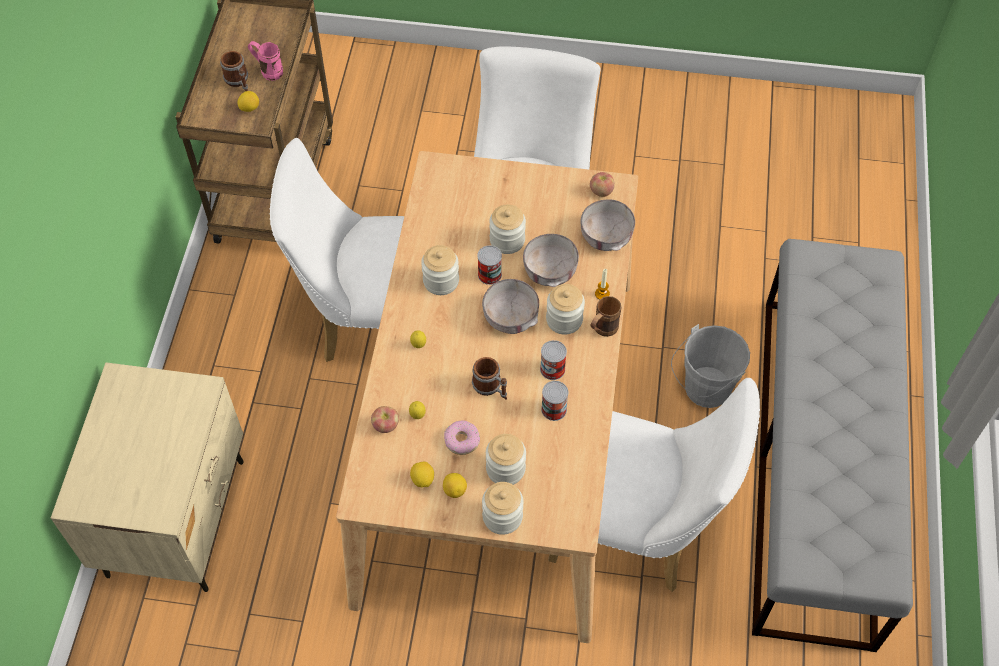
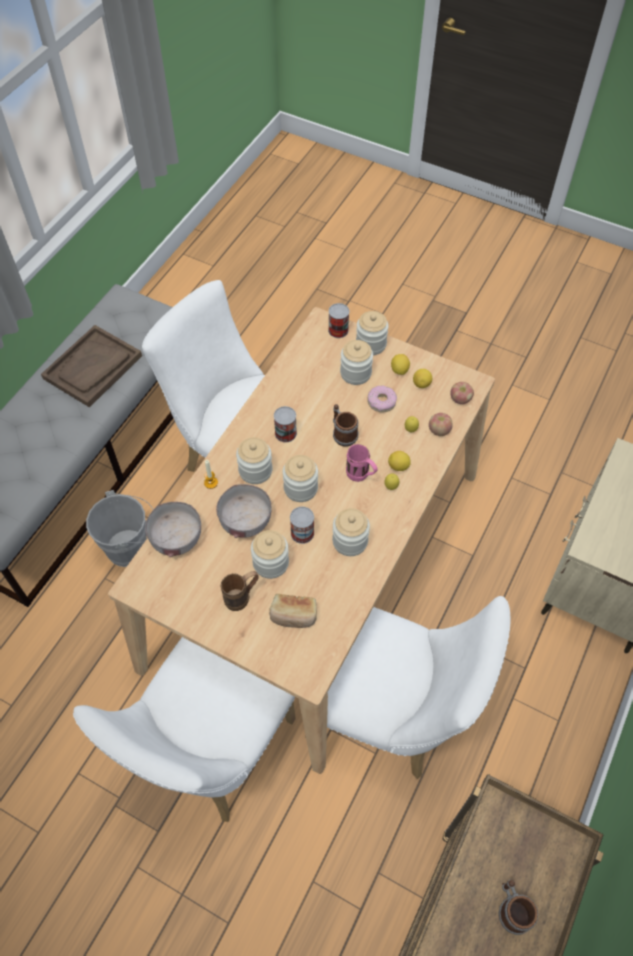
camera: 160 degrees left, 0 degrees up
(249, 108) = (503, 853): lemon -> lemon (398, 466)
(268, 71) = (470, 915): pink mug -> pink mug (361, 476)
(467, 205) = (293, 616): none -> bread
(510, 316) = (300, 488): grey bowl -> jar
(554, 409) = (299, 403): can -> can (338, 330)
(601, 191) = (154, 586): apple -> apple (460, 399)
(602, 331) = (228, 451): brown mug -> brown mug (242, 597)
(843, 461) = (93, 367): none -> brown tray

